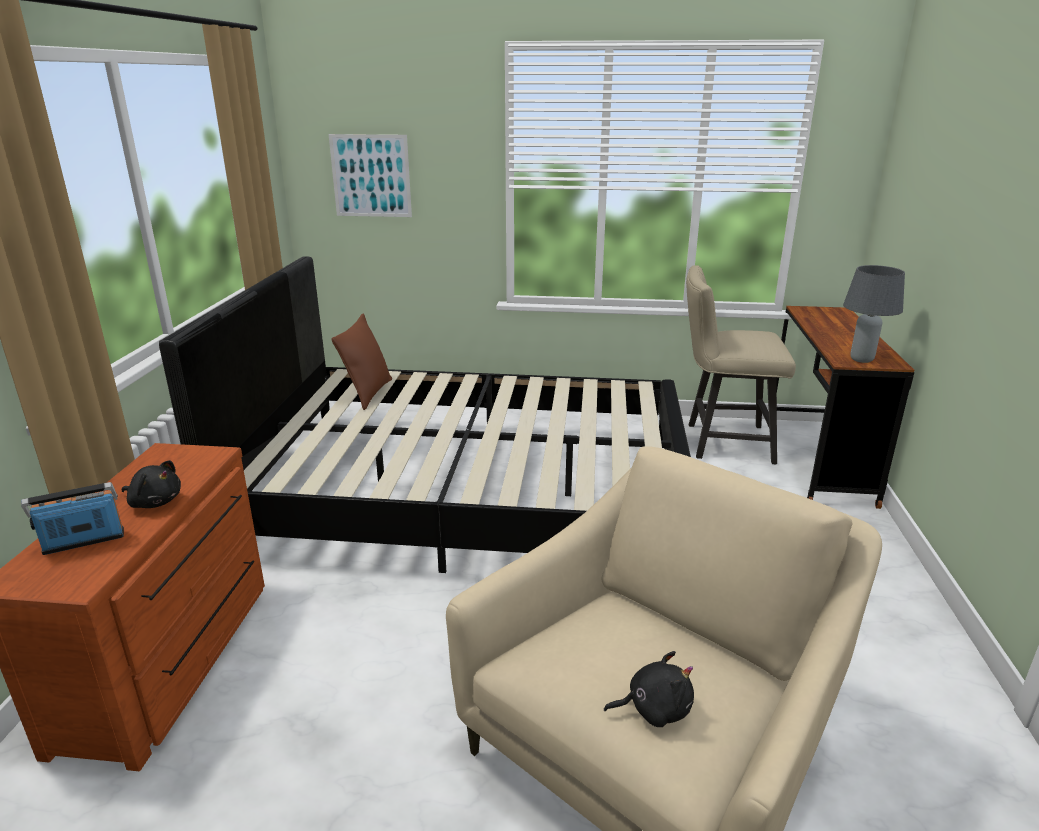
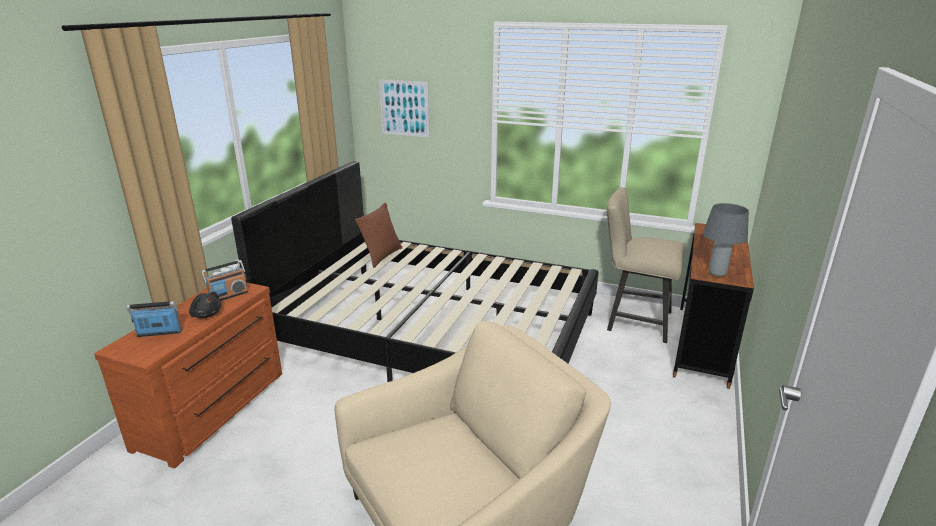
camera: 15 degrees right, 0 degrees up
(179, 468) = (228, 296): none -> radio
(654, 709) = (431, 487): black plush toy -> none

